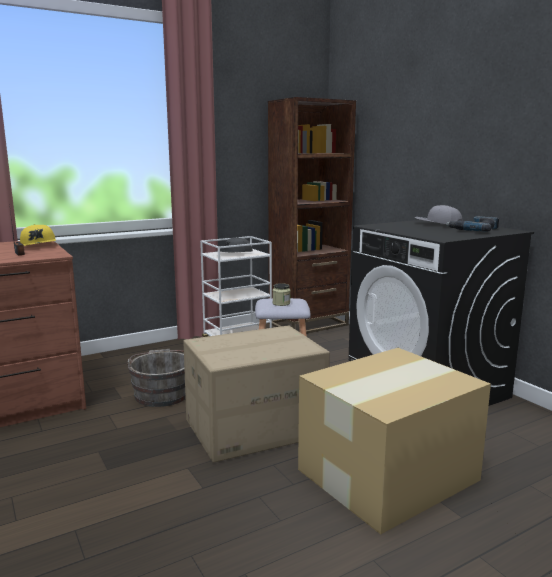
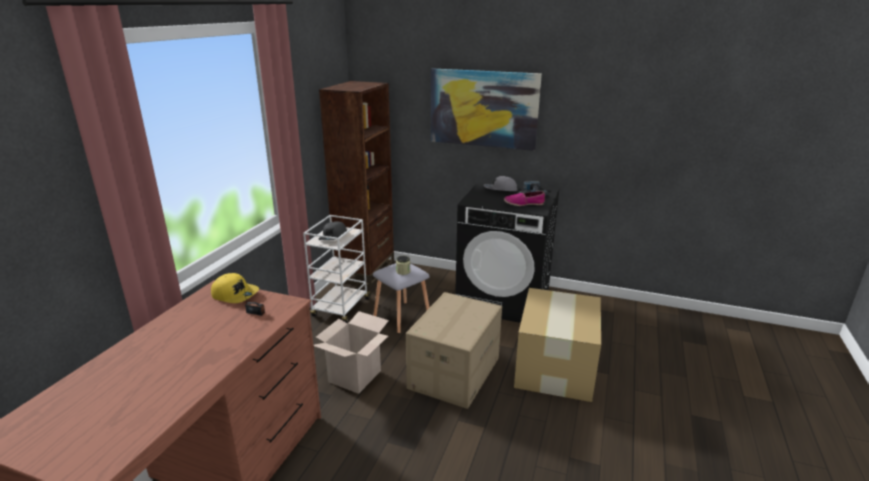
camera: 40 degrees left, 10 degrees up
(162, 393) = (355, 376): grey bucket -> cardboard box
(438, 233) = (523, 203): none -> shoe
(446, 119) = (483, 108): none -> picture

